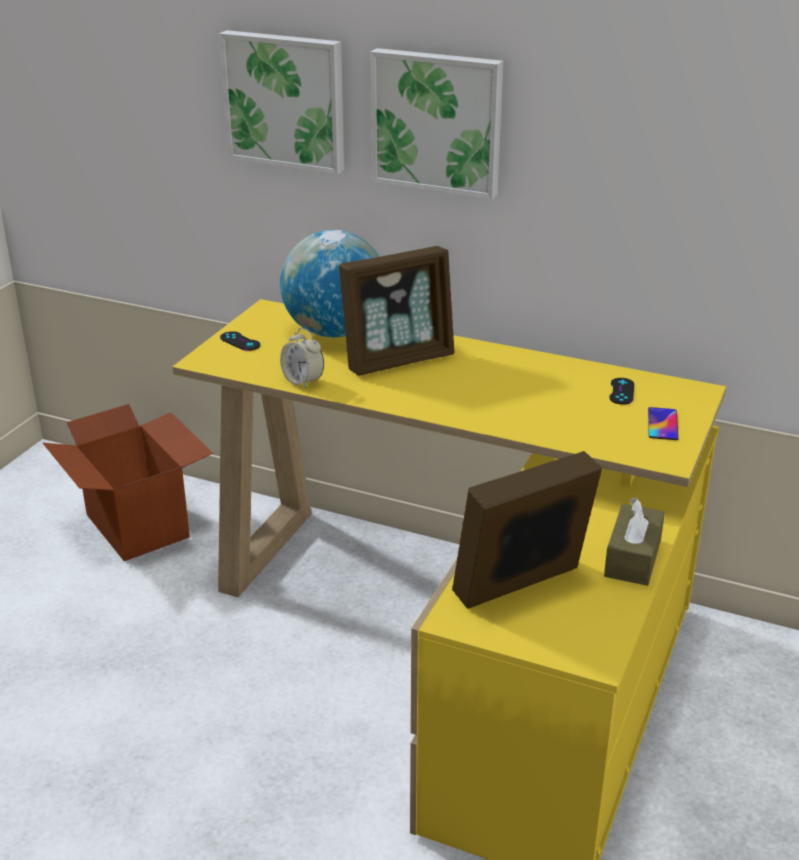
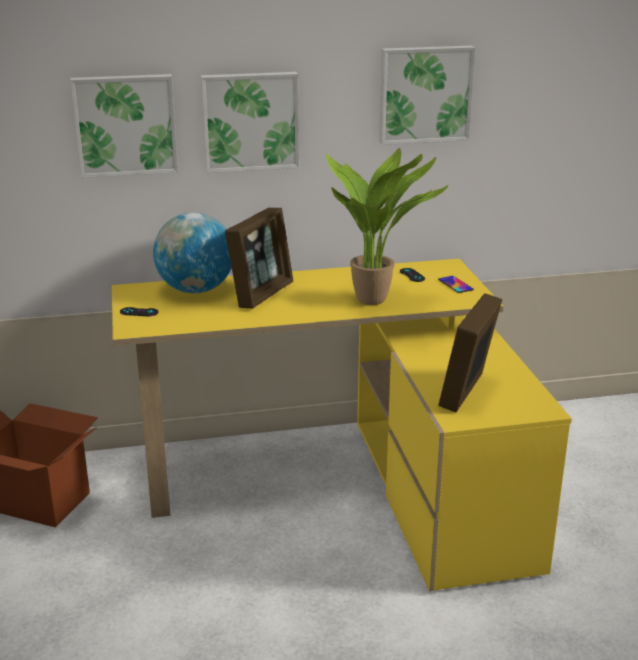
camera: 35 degrees left, 5 degrees down
(303, 381) = (219, 322): alarm clock -> none
(525, 412) = (376, 299): none -> potted plant
(633, 558) = (501, 360): brown tissue box -> none
(696, 123) = (424, 94): none -> picture

